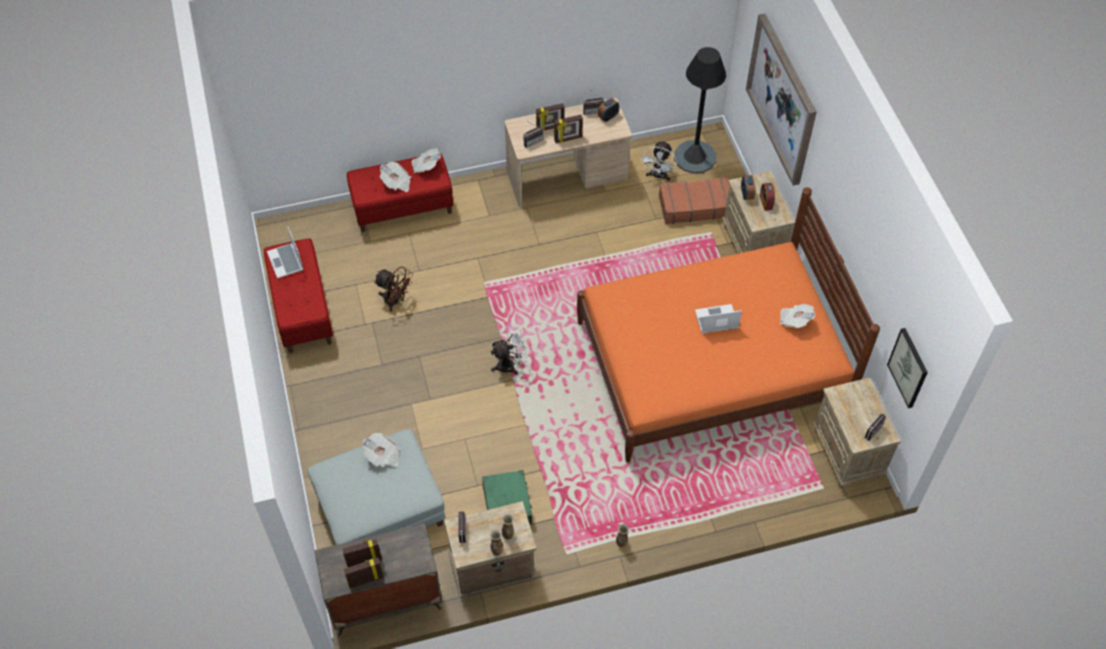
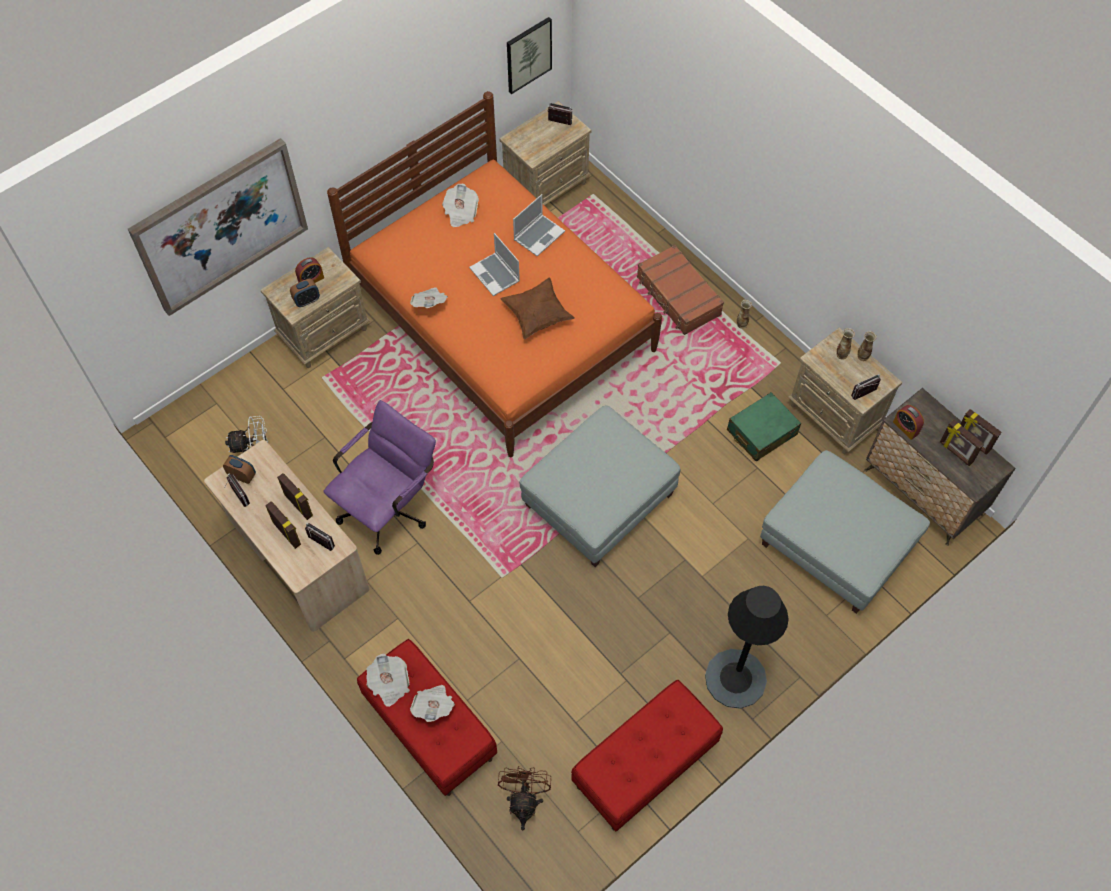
camera: 115 degrees left, 5 degrees up
(286, 261) = (624, 775): laptop -> laptop (539, 235)
(383, 456) = (814, 525): newspaper -> newspaper (429, 303)
(395, 301) = (577, 662): brown fan -> brown fan (524, 802)
(408, 535) = (905, 428): none -> alarm clock
(510, 364) = (599, 500): white fan -> grey ottoman
(577, 237) = (389, 506): none -> purple office chair
(661, 333) = (537, 315): none -> brown pillow
(694, 157) = (209, 432): black floor lamp -> black floor lamp (735, 679)
(696, 206) = (288, 405): brown suitcase -> brown suitcase (678, 296)

